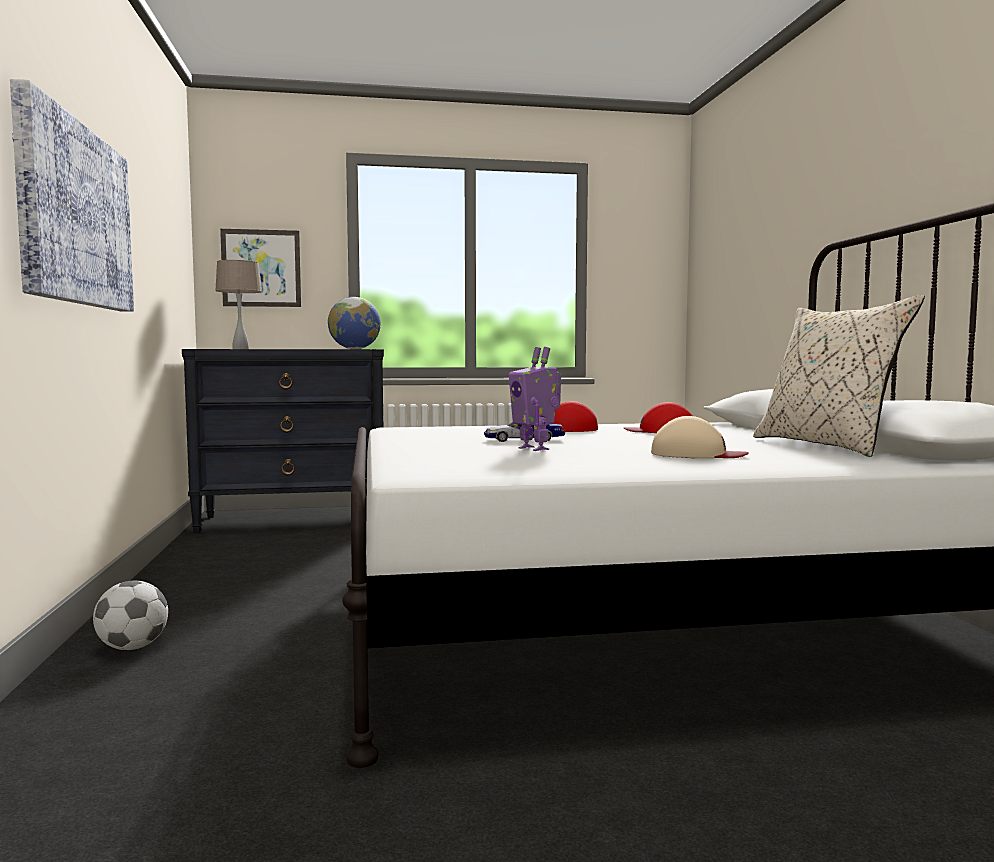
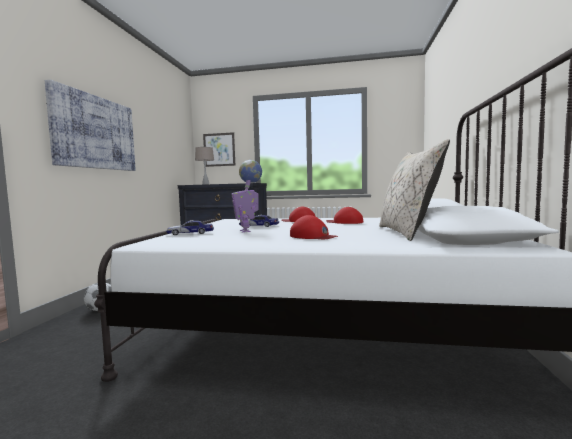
camera: 20 degrees right, 0 degrees up
(436, 455) = (190, 233): none -> toy car
(696, 454) = (312, 236): beige cap -> red cap

